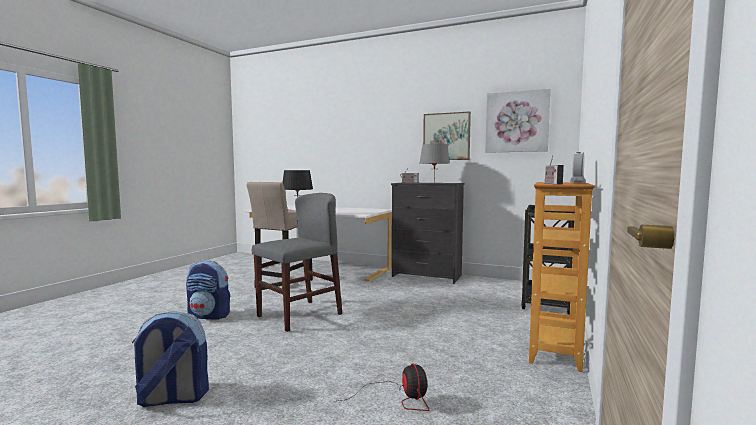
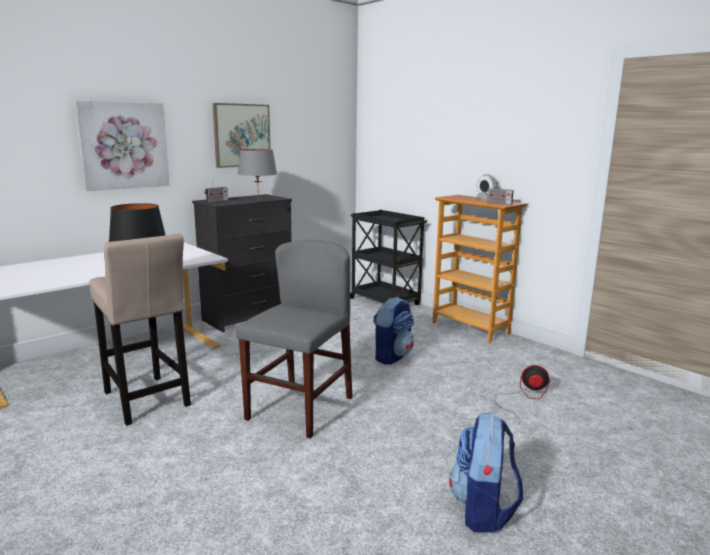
camera: 65 degrees left, 10 degrees up
(209, 315) = (225, 475): backpack -> backpack (392, 356)
(299, 315) = (300, 408): grey chair -> grey chair turned 45 degrees clockwise
(517, 122) = (310, 121): picture -> picture (123, 145)

